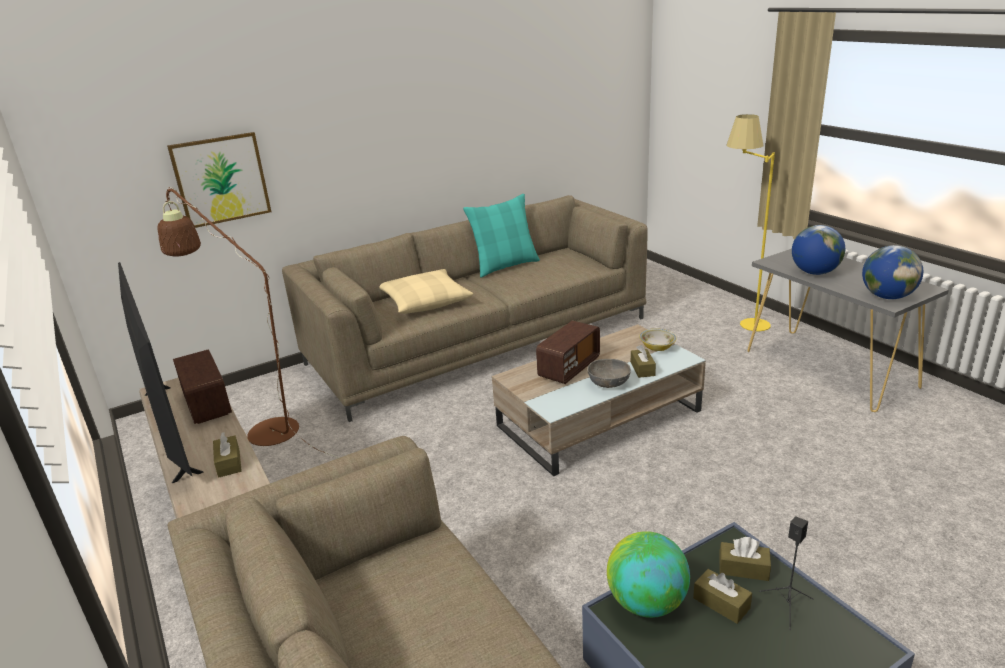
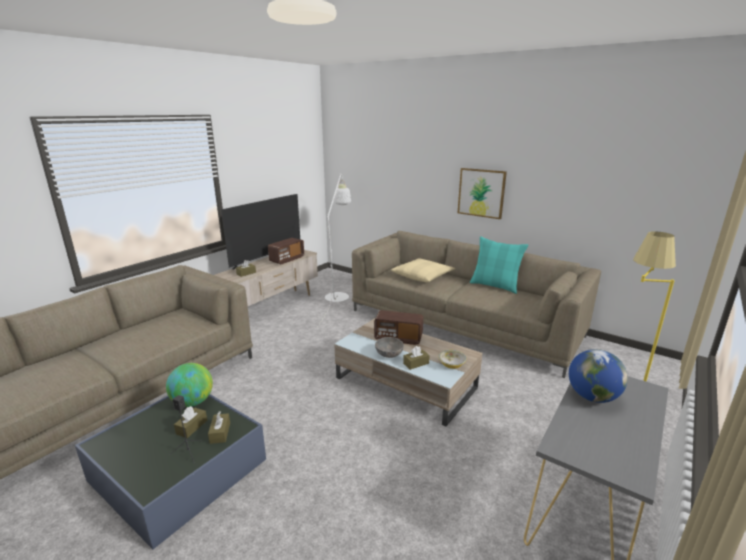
camera: 65 degrees right, 5 degrees down
(221, 179) = (382, 180): picture -> picture (481, 193)
(264, 428) = (338, 294): brown floor lamp -> white floor lamp
(887, 297) = (574, 445): globe -> none

